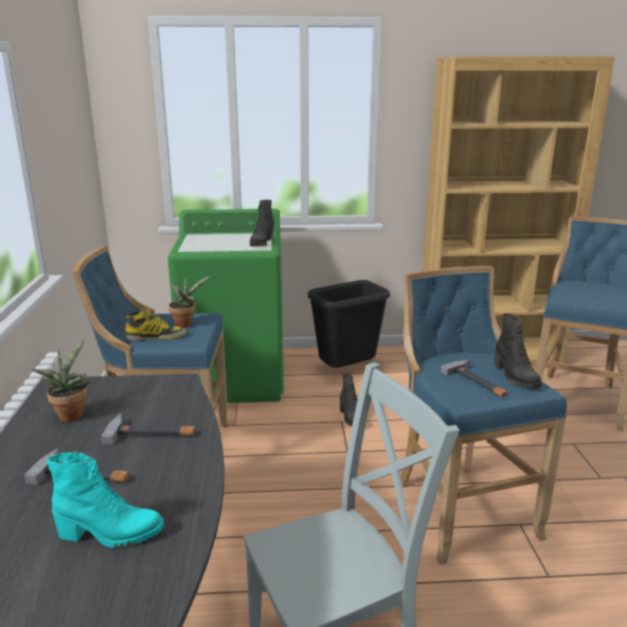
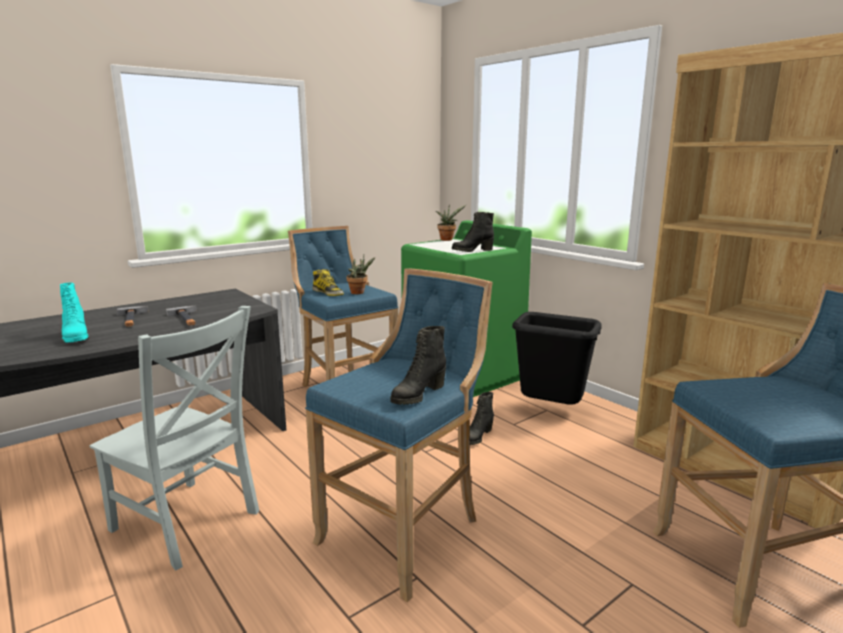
camera: 55 degrees right, 5 degrees down
(71, 414) = (196, 302): potted plant -> potted plant (447, 239)
(478, 382) = (383, 383): hammer -> none

